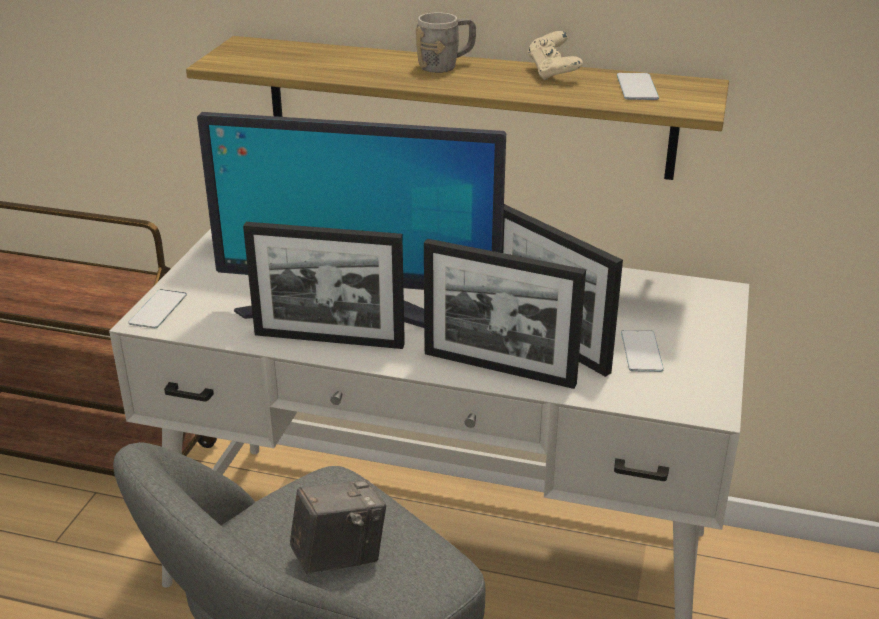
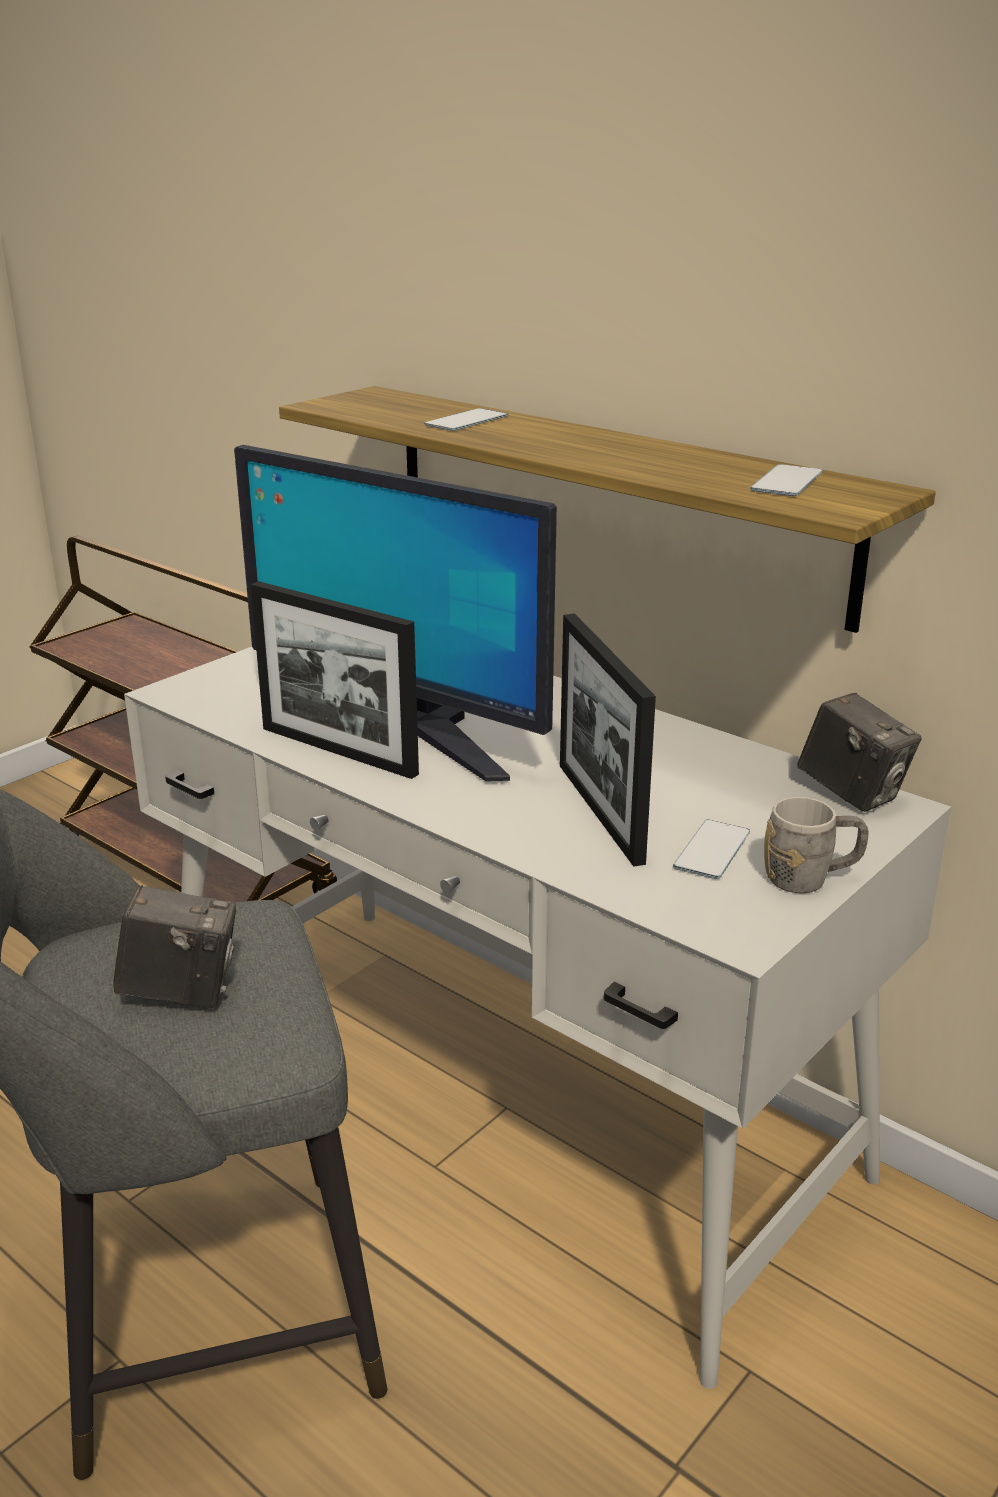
camera: 25 degrees right, 5 degrees down
(158, 309) = (191, 684): phone -> phone (467, 420)
(446, 66) = (570, 435): grey mug -> grey mug (810, 879)
(499, 368) = (505, 825): picture frame -> none
(553, 73) = (695, 456): beige game controller -> none
(688, 289) = (852, 793): none -> camera

